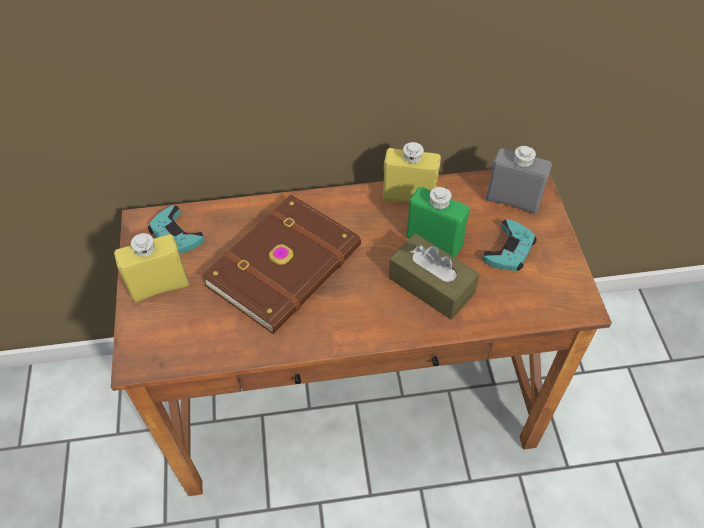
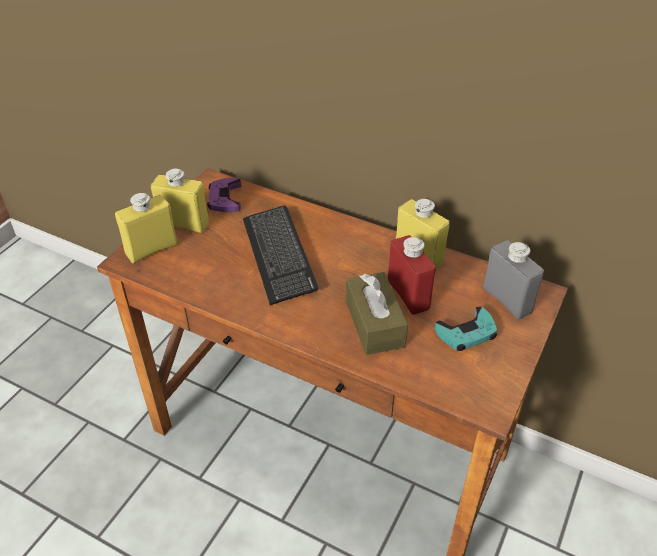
camera: 35 degrees right, 10 degrees down
(152, 333) = (151, 249): none -> yellow bottle
(175, 235) = (225, 199): turquoise game controller -> purple game controller
(287, 267) = (278, 255): brown book -> keyboard
(434, 241) = (408, 295): green bottle -> red bottle

